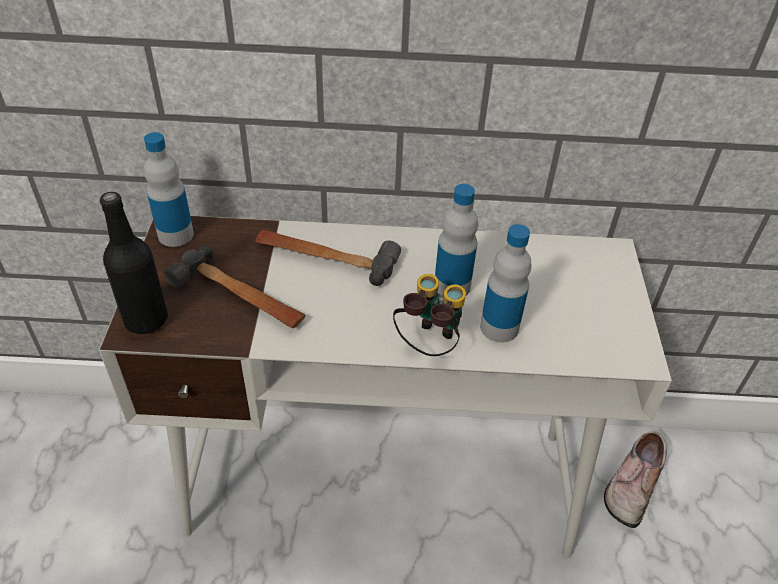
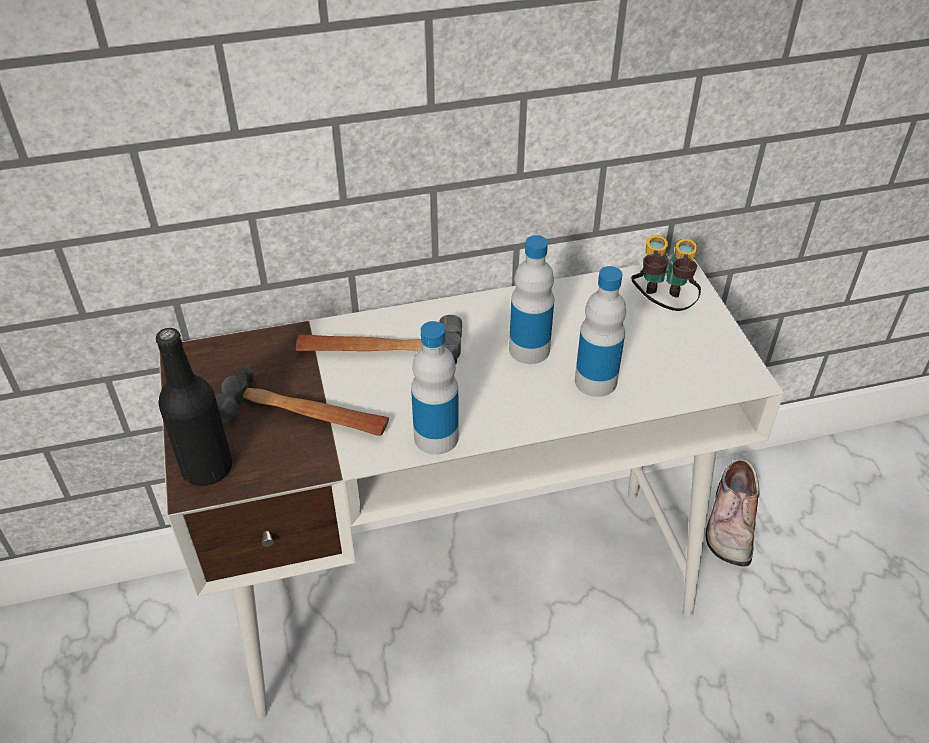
camera: 15 degrees left, 0 degrees up
(175, 235) = (196, 364): bottle -> bottle (436, 437)
(428, 344) = (529, 416): binoculars -> binoculars (661, 306)

